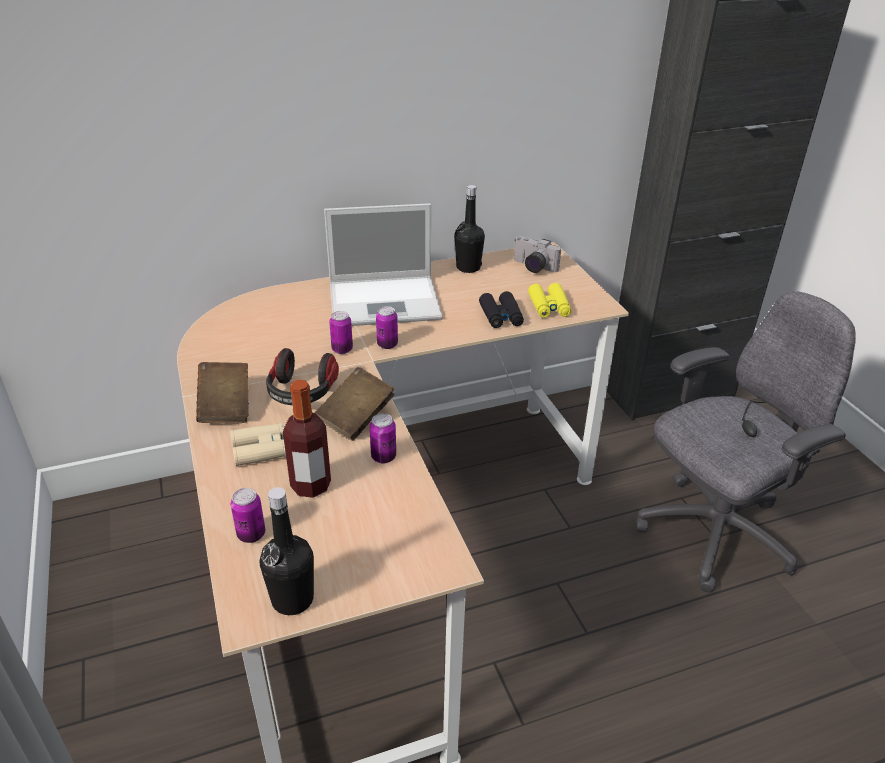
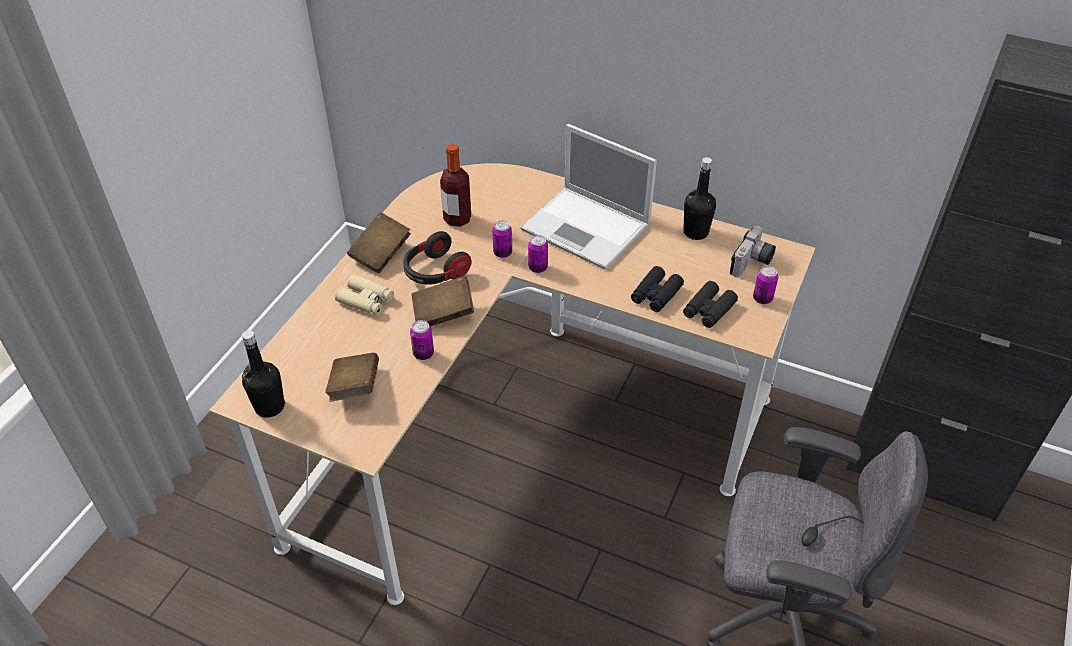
camera: 45 degrees right, 10 degrees up
(251, 534) = (295, 352): can -> can (762, 299)
(311, 485) = (360, 343): bottle -> bottle (457, 219)
(359, 523) = (355, 387): none -> brown book
(532, 267) = (752, 263): camera -> camera turned 135 degrees counterclockwise
(549, 307) = (708, 310): yellow binoculars -> black binoculars

